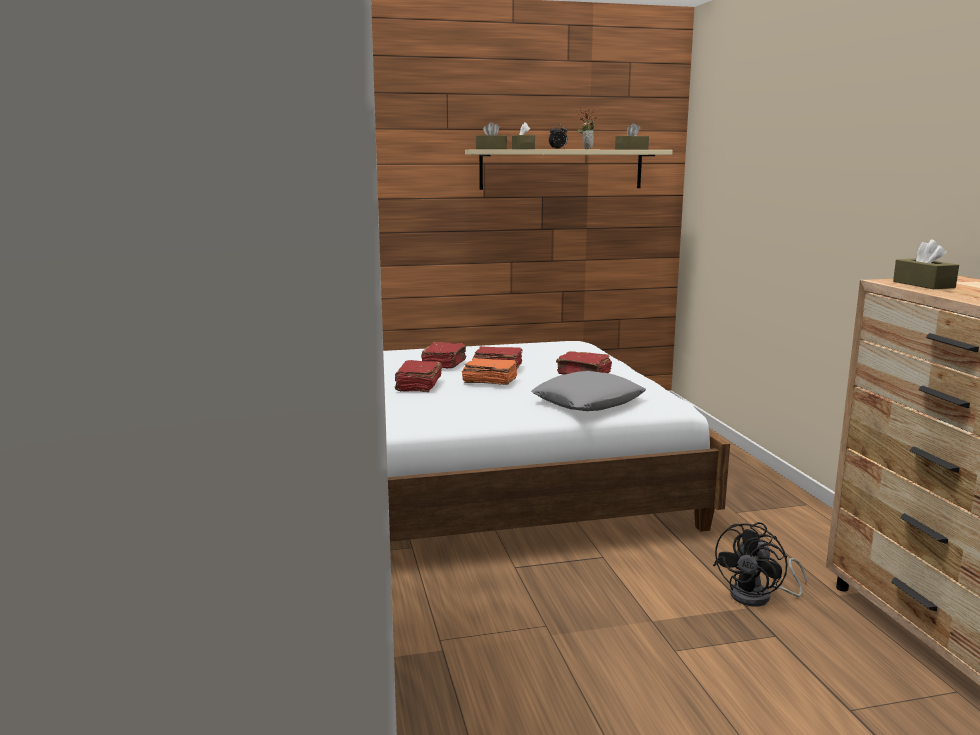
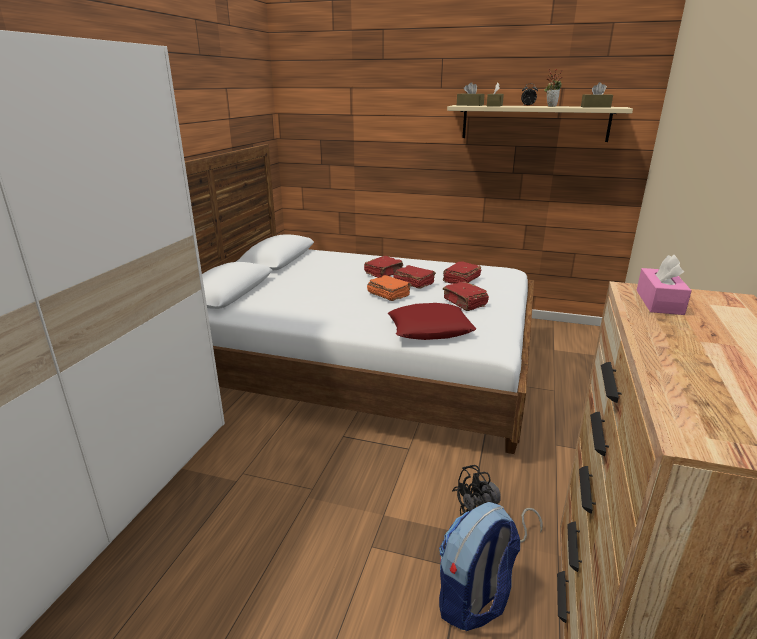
camera: 30 degrees right, 10 degrees up
(418, 385) = (339, 289): red book -> red book (461, 280)
(588, 402) = (429, 329): grey pillow -> red pillow
(815, 654) = (473, 600): none -> backpack
(923, 284) = (659, 302): brown tissue box -> pink tissue box

